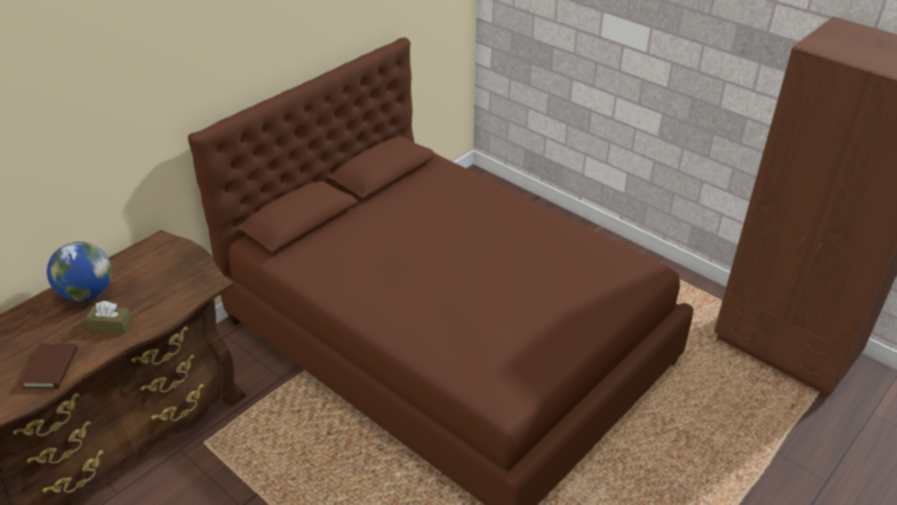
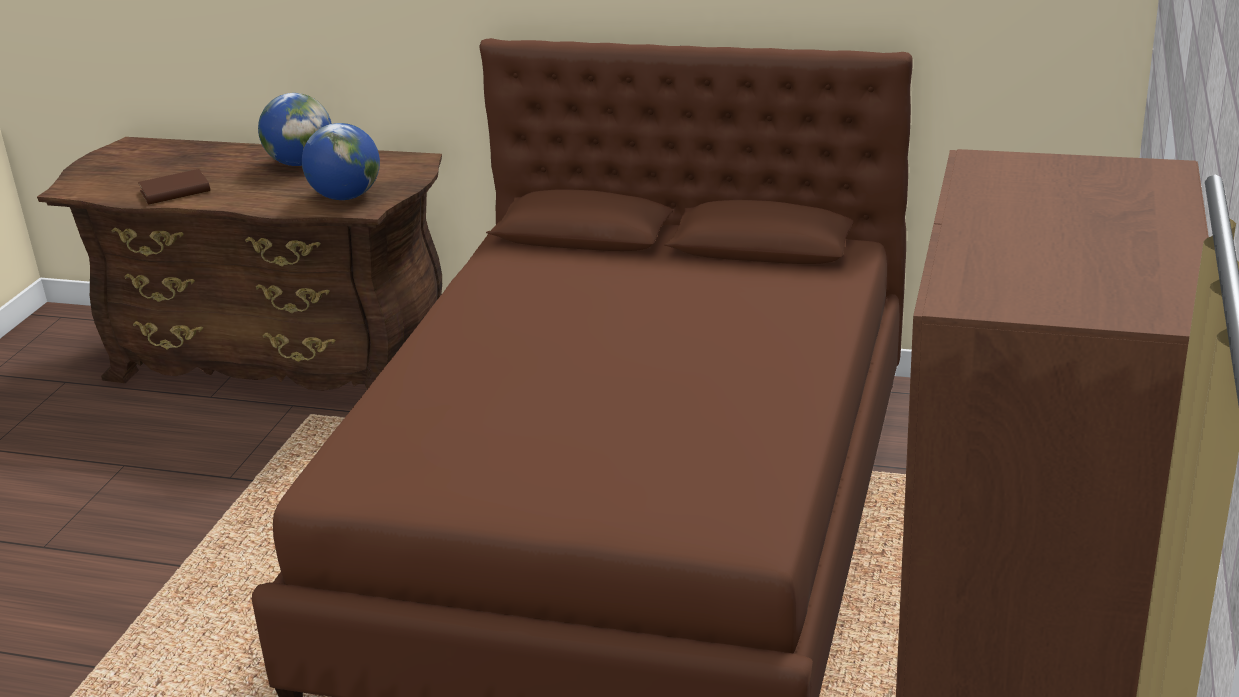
camera: 65 degrees right, 10 degrees down
(110, 325) = (257, 191): brown tissue box -> none
(179, 286) = (346, 197): none -> globe

